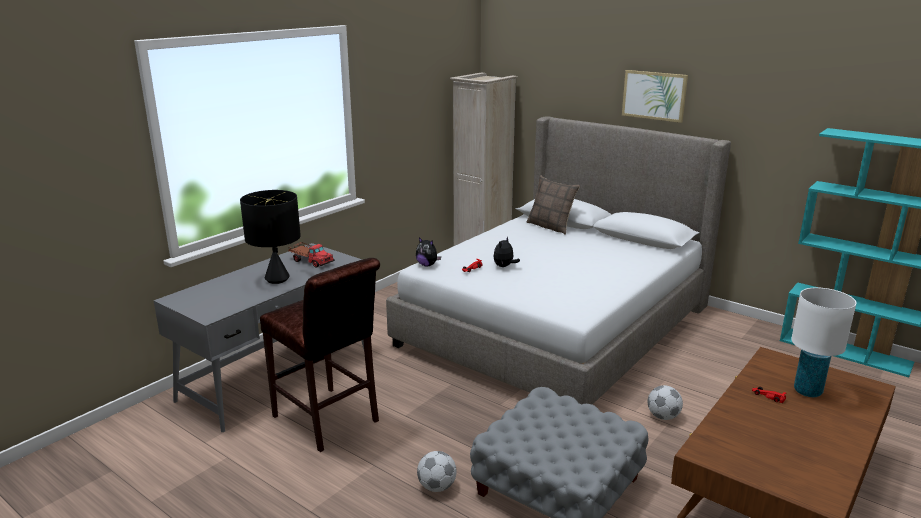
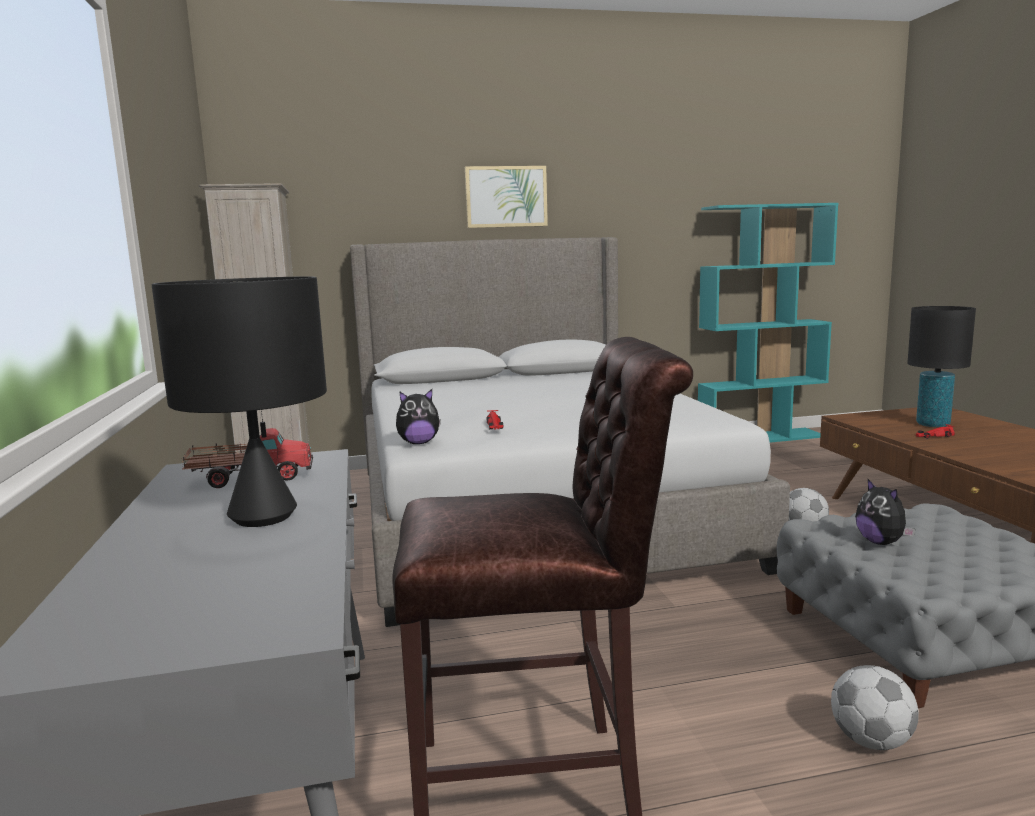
camera: 50 degrees left, 10 degrees down
(504, 266) = (518, 416): plush toy -> plush toy (881, 542)
(551, 226) = (446, 384): pillow -> none
(808, 391) = (933, 424): white table lamp -> black table lamp

